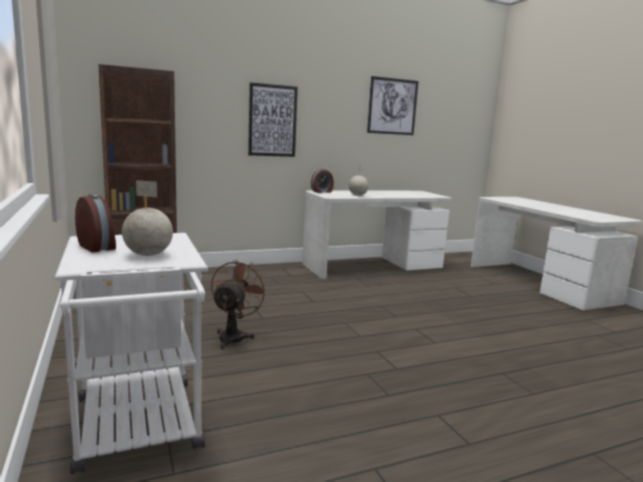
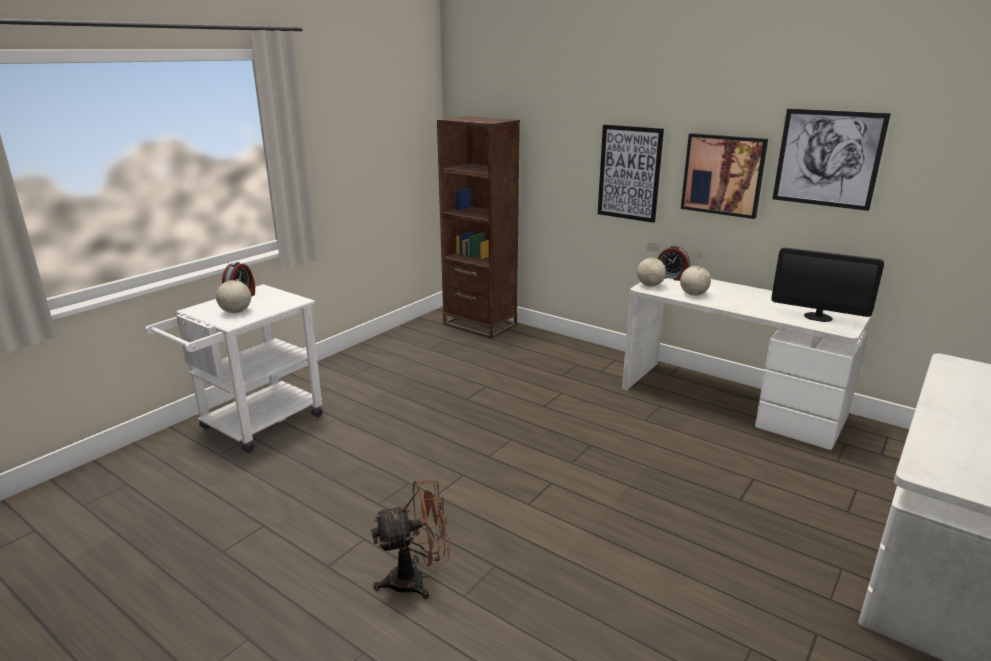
camera: 60 degrees right, 10 degrees up
(234, 336) = (415, 402): brown fan -> brown fan (416, 579)
(328, 195) = (649, 285): none -> globe
(337, 119) = (723, 175): none -> picture
(420, 194) = (818, 317): none -> monitor

